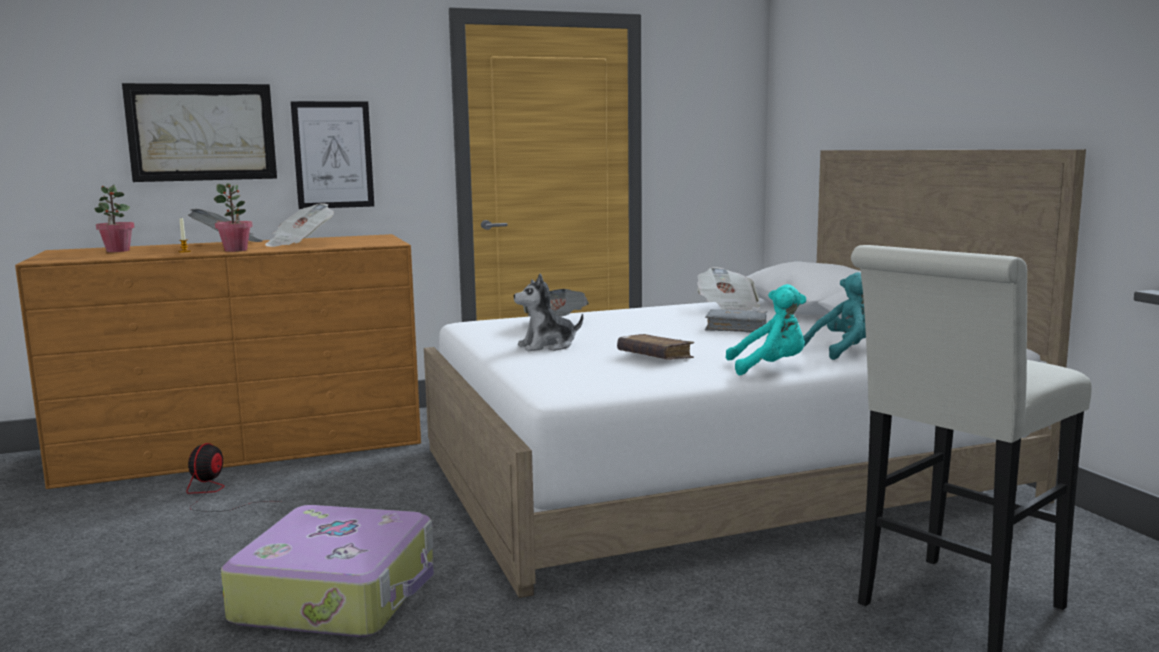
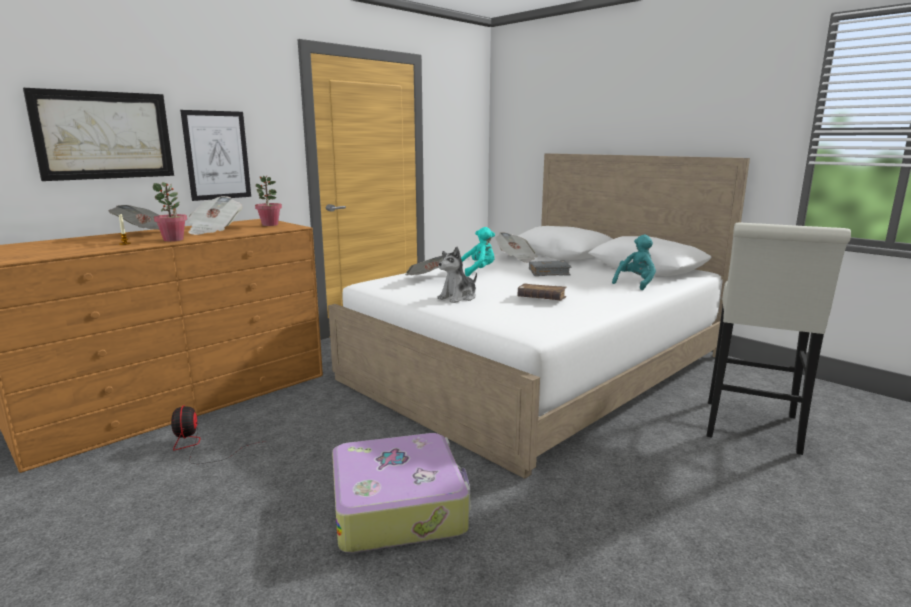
camera: 25 degrees left, 5 degrees up
(117, 251) = (48, 246): potted plant -> potted plant (270, 225)
(770, 368) = (620, 299): turquoise plush toy -> turquoise plush toy (477, 271)

